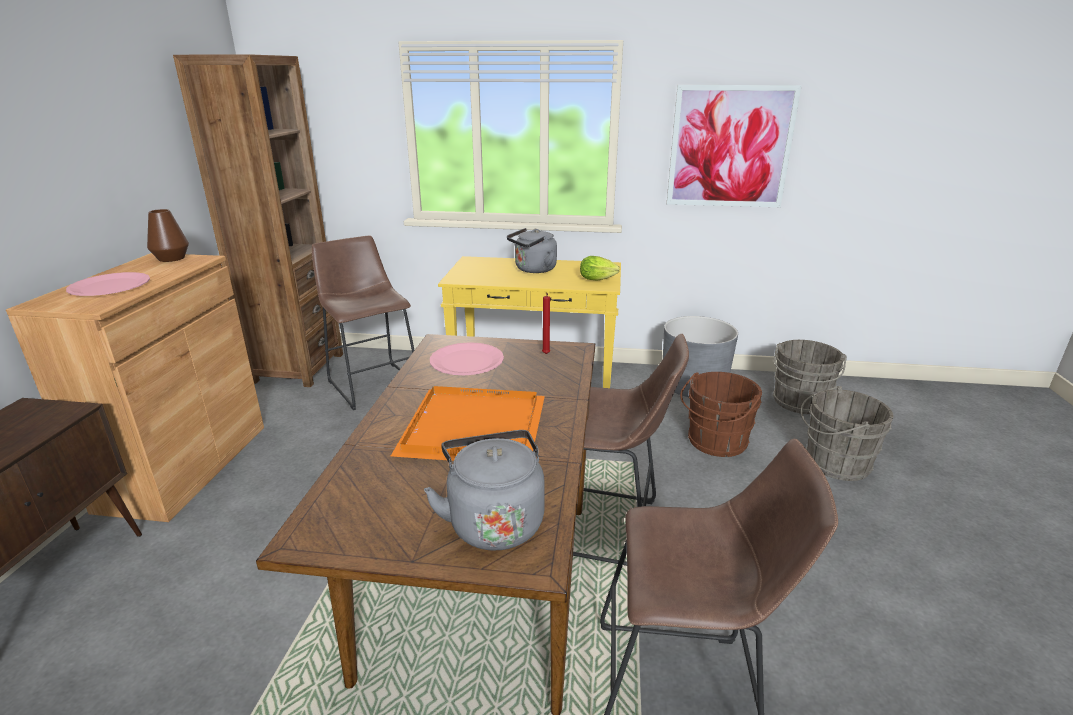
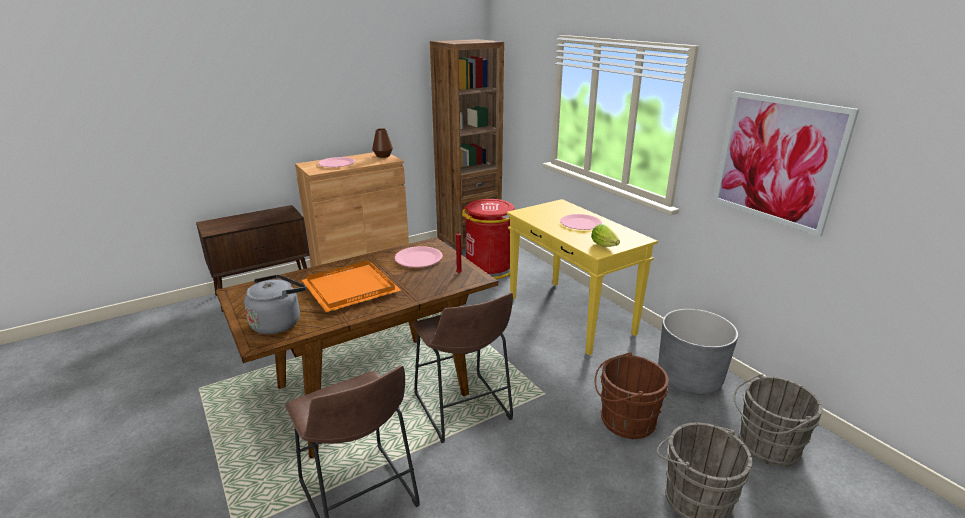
camera: 50 degrees right, 0 degrees up
(372, 382) = (488, 267): brown stool -> red trash can
(533, 270) = (580, 223): grey kettle -> pink plate

